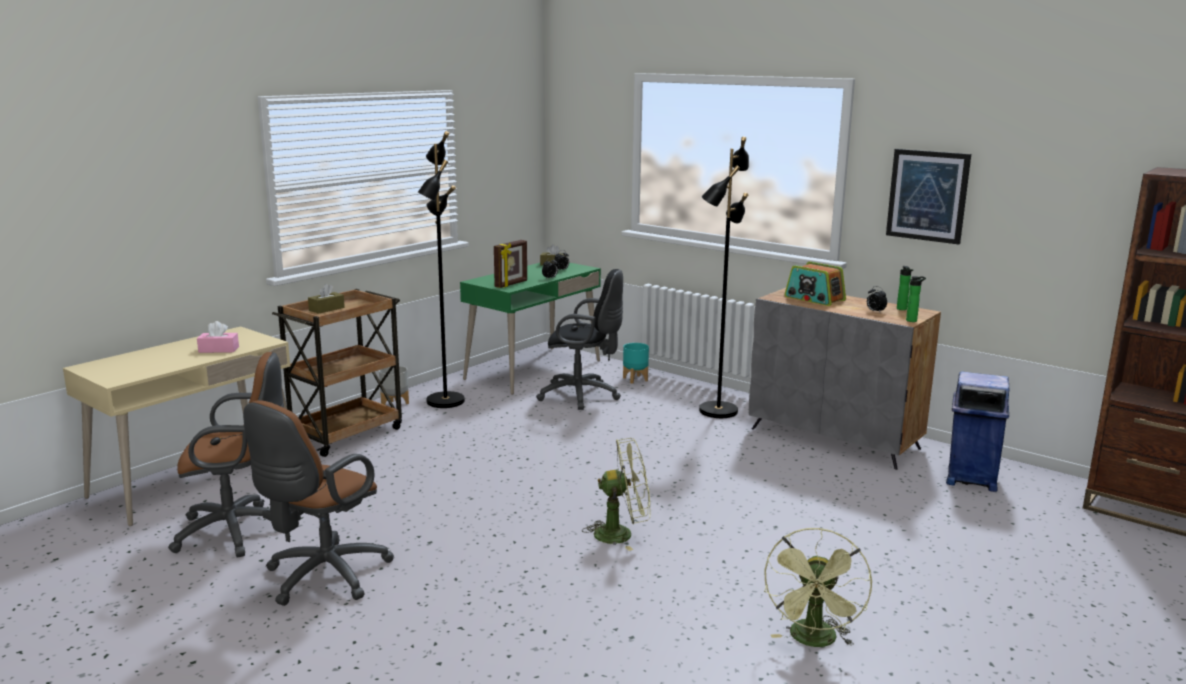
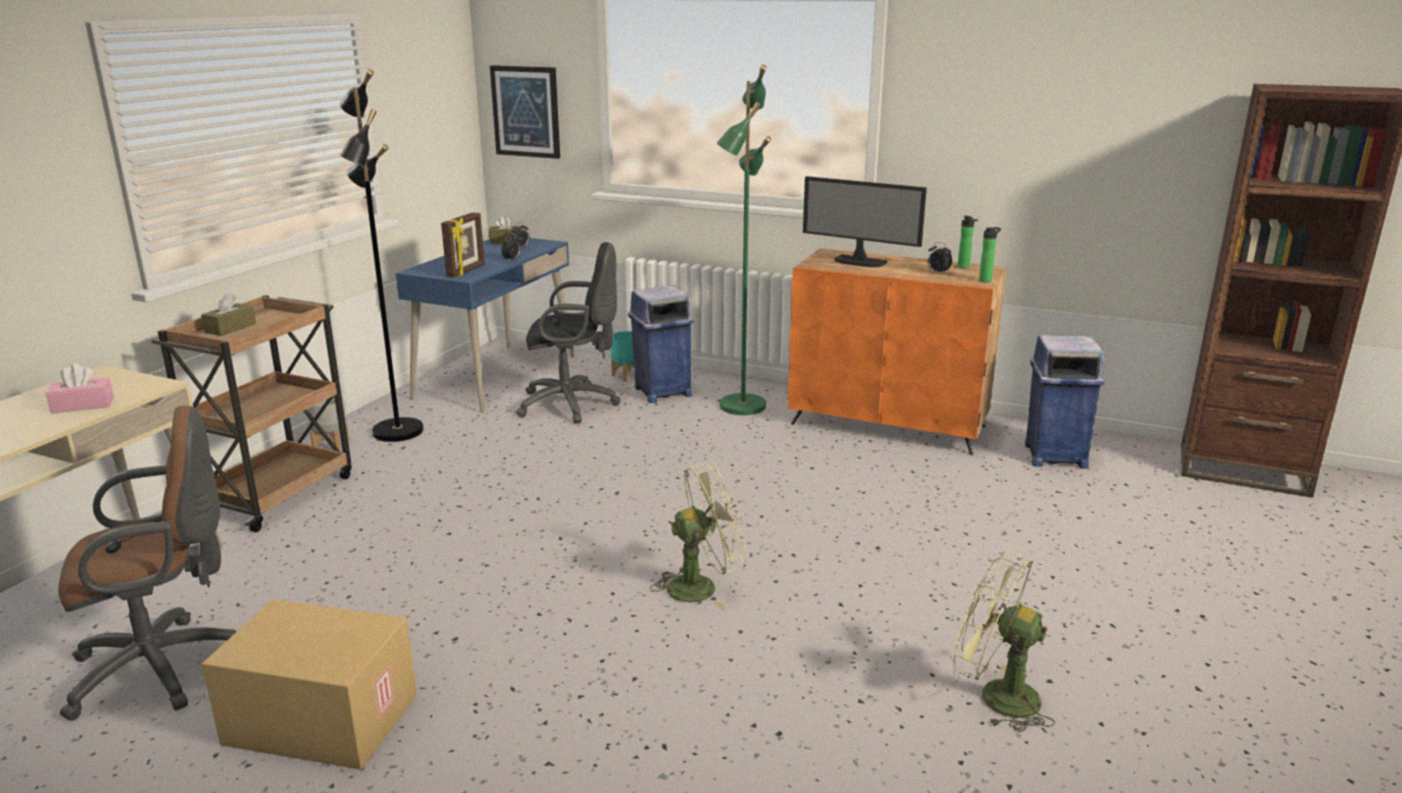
camera: 15 degrees left, 5 degrees up
(322, 578) = (319, 721): brown office chair -> cardboard box
(533, 370) = (496, 377): green desk -> blue desk
(657, 394) = (661, 392): none -> blue trash can
(717, 410) = (741, 405): black floor lamp -> green floor lamp
(814, 299) = (859, 262): radio -> monitor
(814, 641) = (996, 696): green fan -> green fan turned 120 degrees clockwise
(835, 438) = (889, 425): grey cabinet -> orange cabinet
(927, 195) = (982, 130): picture -> picture (526, 111)

